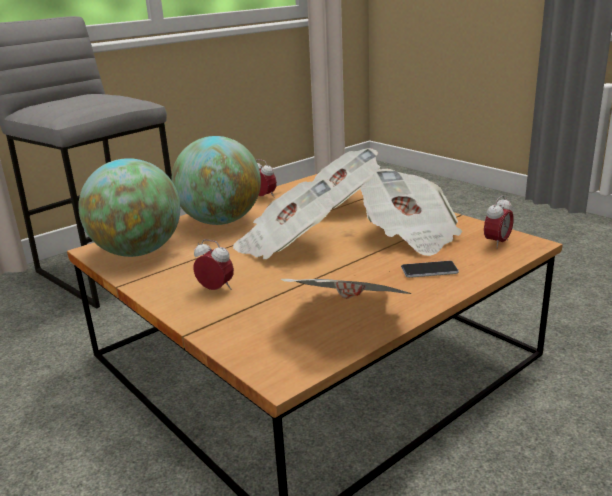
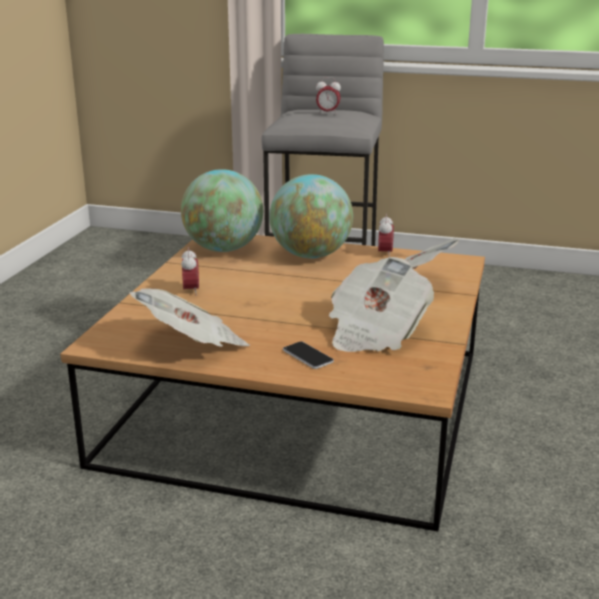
camera: 55 degrees right, 0 degrees up
(285, 244) = (294, 289): newspaper -> none
(497, 243) = (407, 374): alarm clock -> alarm clock (327, 113)

